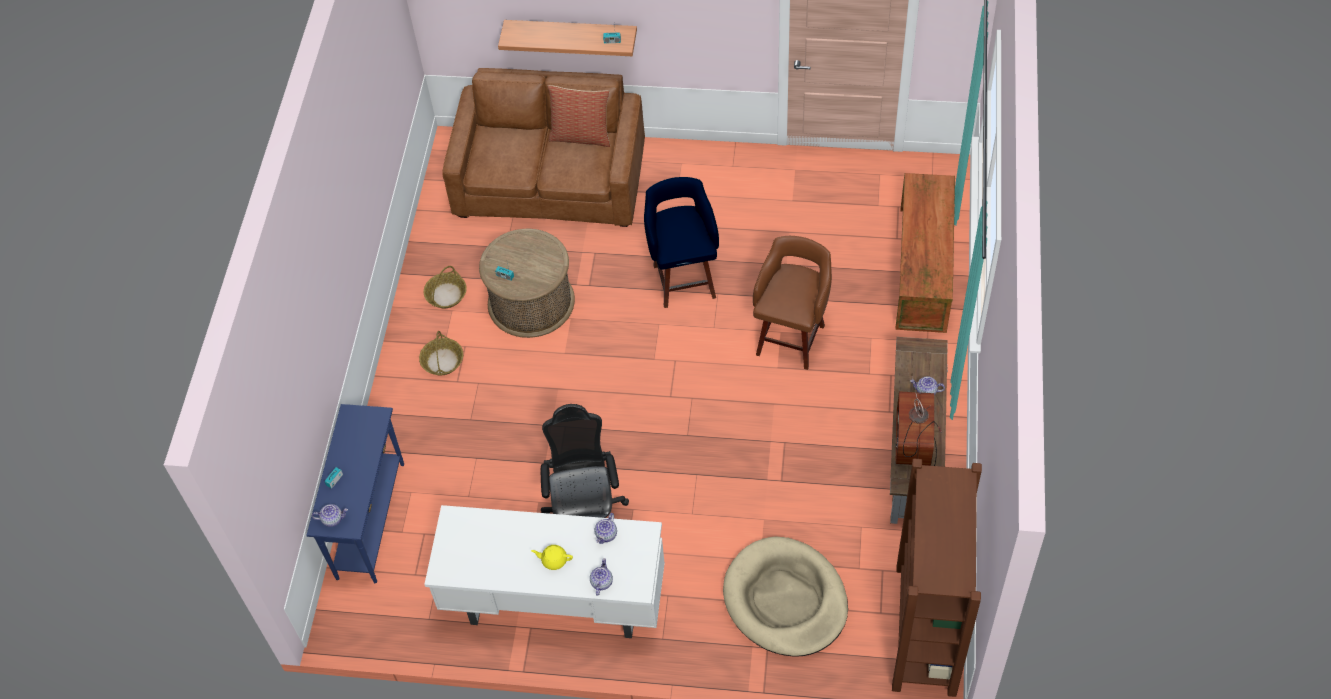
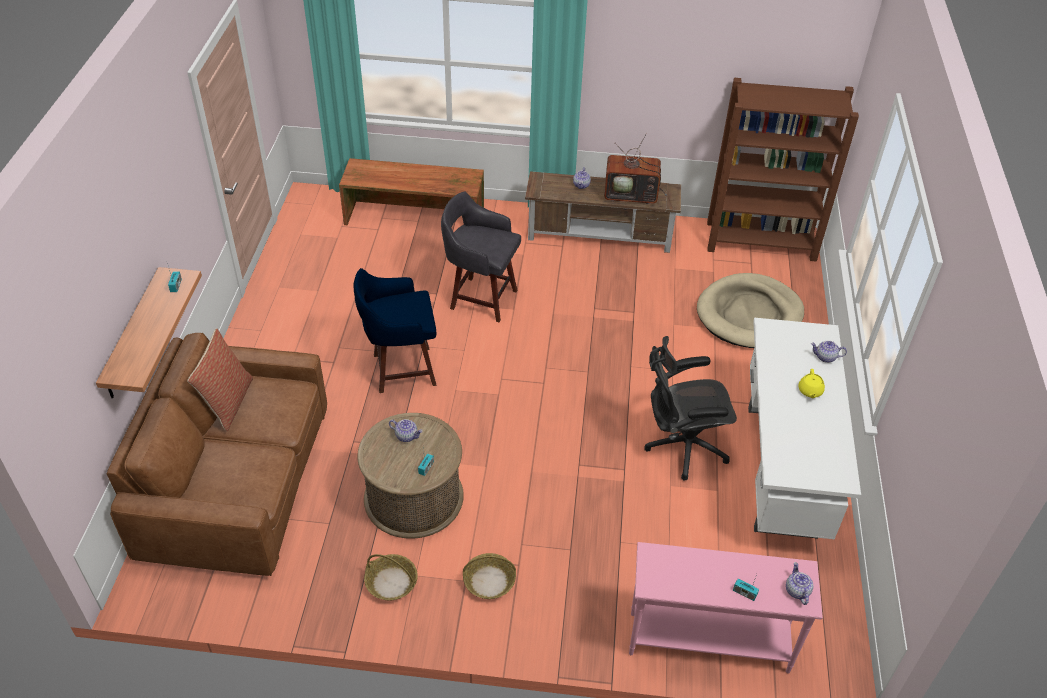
camera: 95 degrees left, 10 degrees down
(370, 519) = (707, 643): blue console table -> pink console table
(606, 535) = (775, 354): teapot -> teapot (406, 436)
(792, 337) = (481, 298): brown stool -> grey stool

